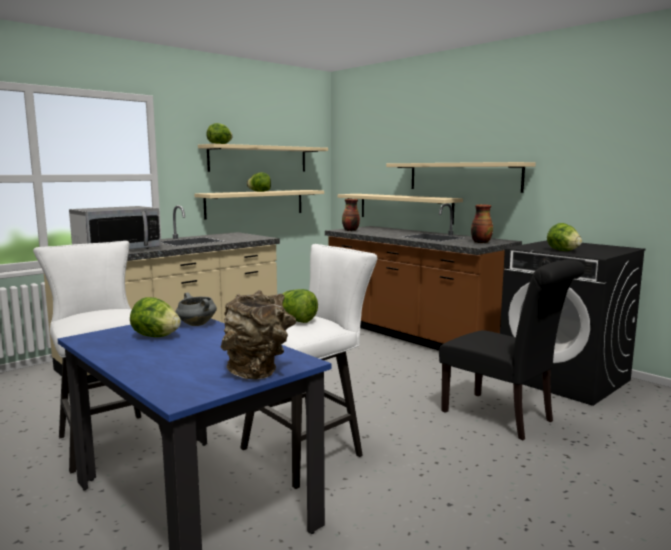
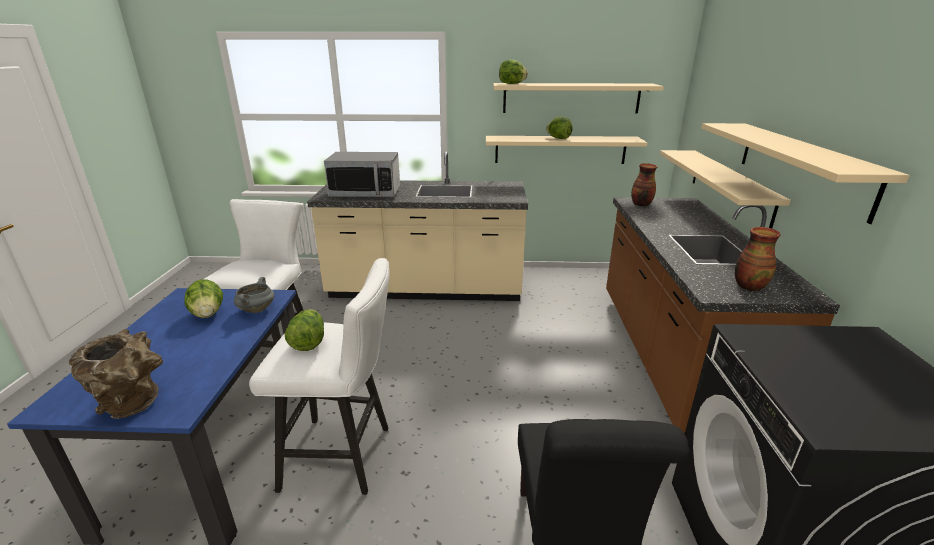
camera: 45 degrees right, 15 degrees up
(563, 251) = (796, 377): lettuce -> none

